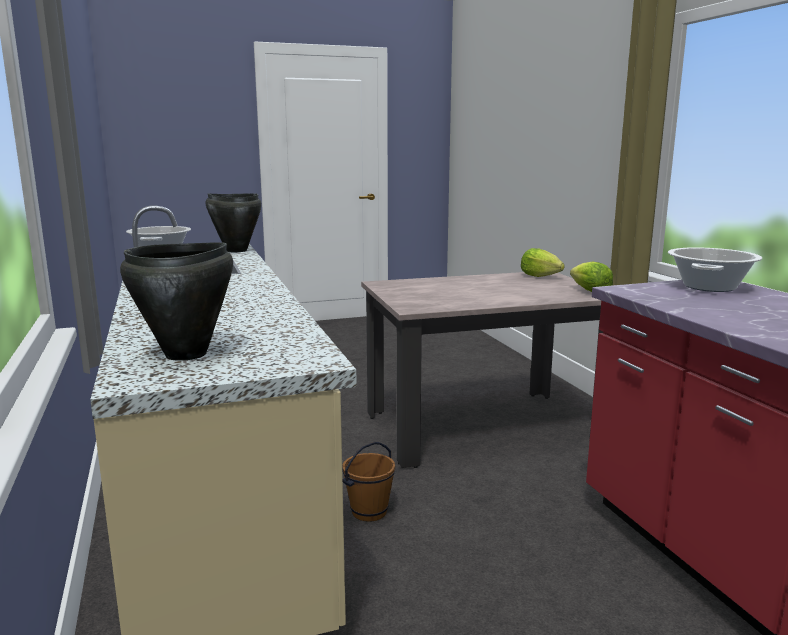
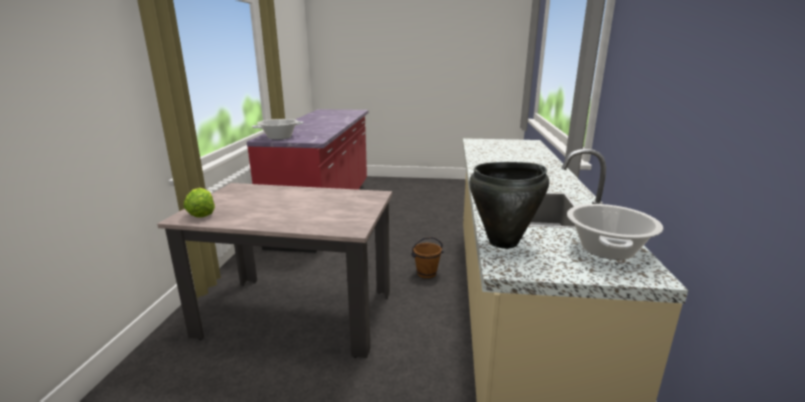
camera: 155 degrees left, 5 degrees up
(186, 354) = (517, 146): black cooking pot -> none
(590, 291) = (231, 190): lettuce -> none

